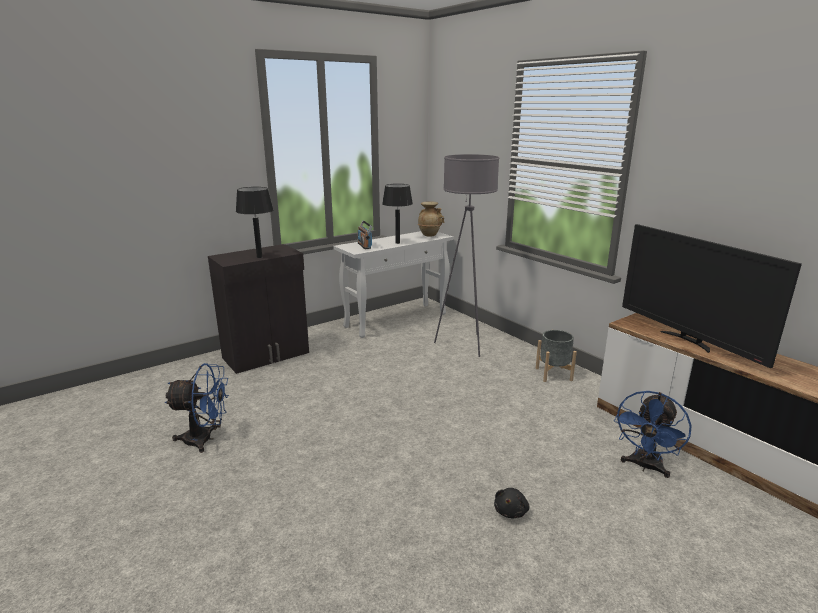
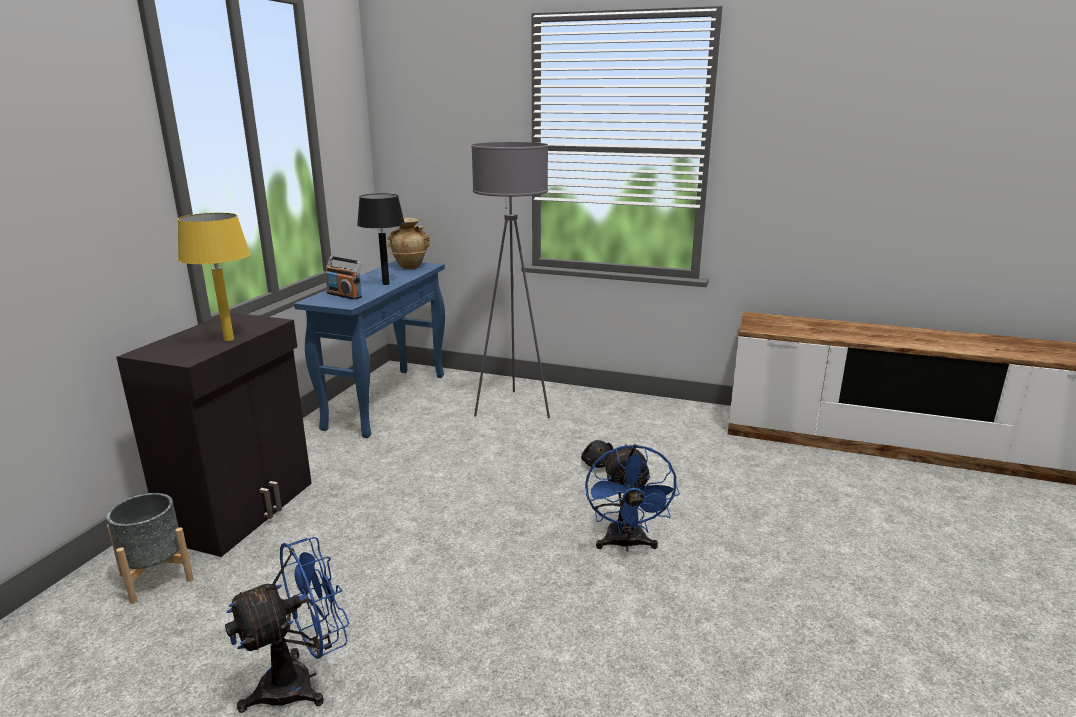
camera: 35 degrees left, 0 degrees up
(259, 257) = (228, 339): black table lamp -> yellow table lamp
(396, 320) = (387, 400): white console table -> blue console table
(511, 511) = (793, 578): black plush toy -> black plush toy (597, 464)
(553, 374) = (648, 413): grey planter -> grey planter (156, 577)
(645, 466) = (835, 479): blue fan -> blue fan (626, 544)
(688, 341) = (826, 331): television -> none

